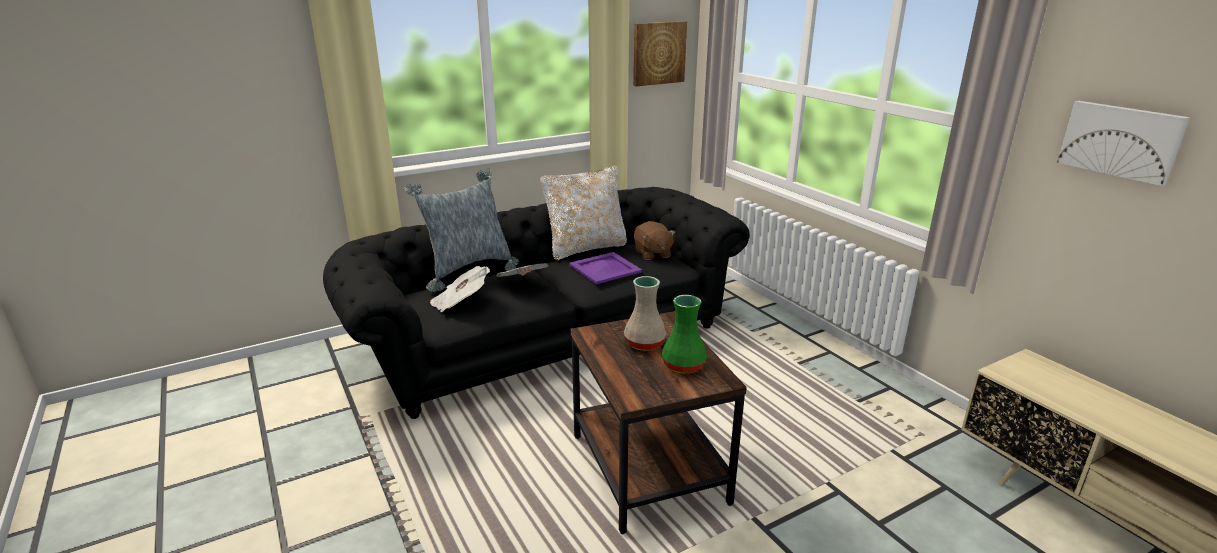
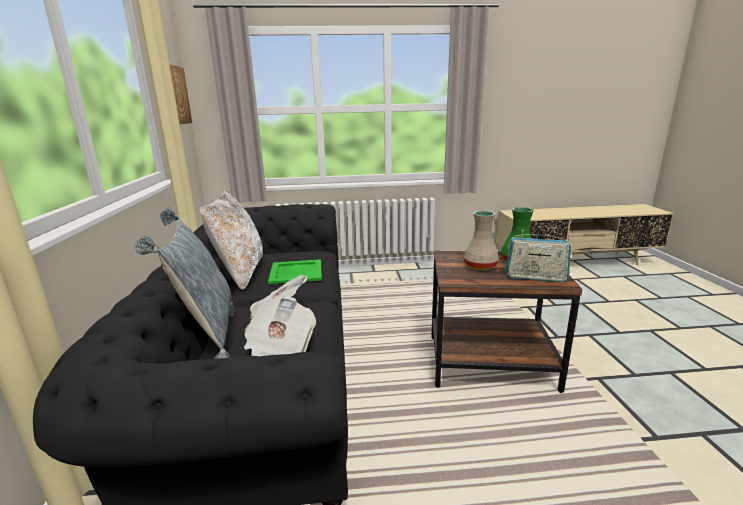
camera: 65 degrees left, 5 degrees down
(605, 268) = (296, 272): purple tray -> green tray
(635, 380) = (535, 277): none -> radio
(652, 254) = (291, 254): brown plush toy -> none
(1121, 141) = (516, 99): picture -> none

